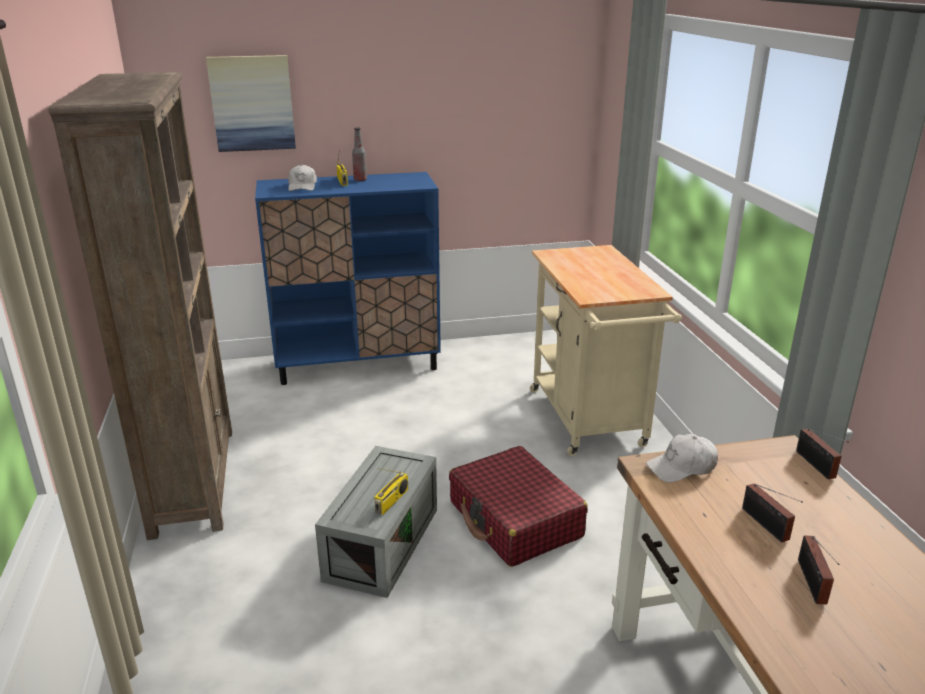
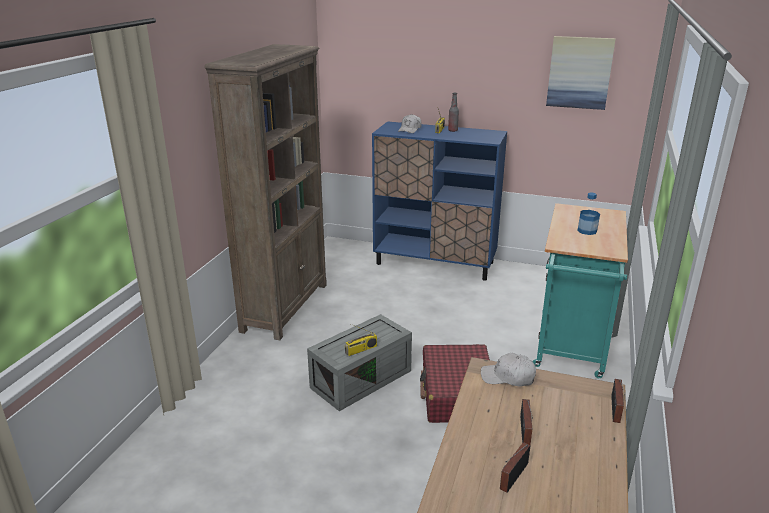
camera: 30 degrees right, 0 degrees up
(252, 103) = (392, 68): picture -> picture (579, 72)
(590, 422) = (570, 348): beige cart -> turquoise cart
(599, 274) = (587, 231): none -> bottle

